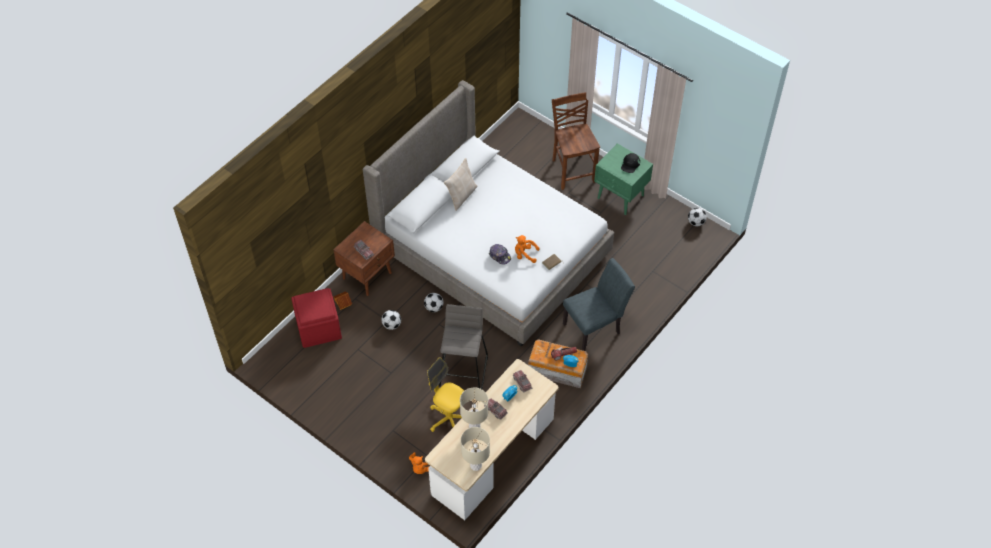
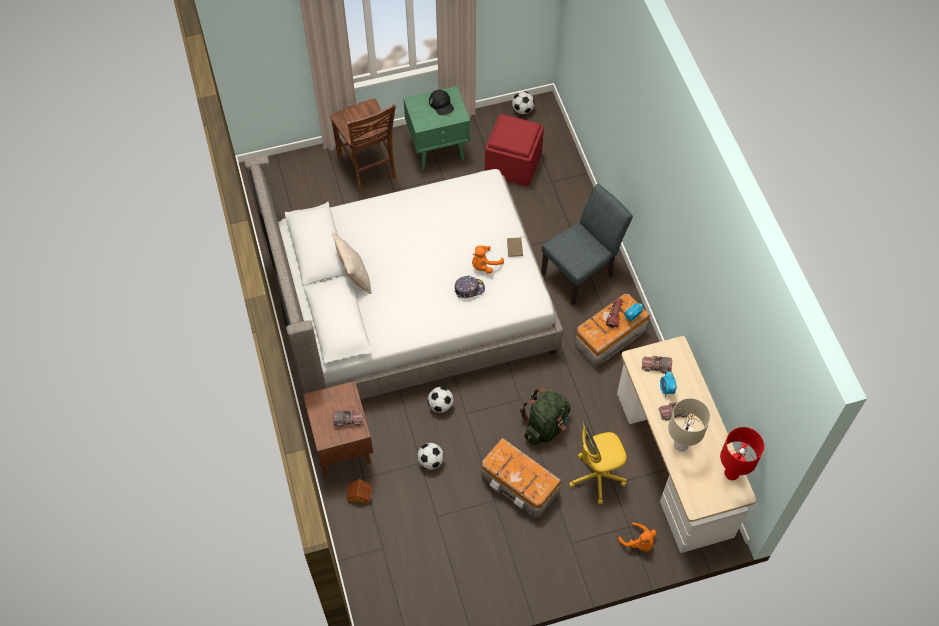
camera: 55 degrees left, 5 degrees up
(319, 328) = (375, 541): red ottoman -> red ottoman (514, 163)
(410, 381) = (519, 486): none -> storage box
(463, 371) = (545, 426): grey stool -> green backpack
(476, 465) = (731, 473): beige table lamp -> red table lamp
(572, 170) = (368, 168): brown chair -> brown chair turned 135 degrees counterclockwise
(595, 327) = (581, 272): grey chair -> grey chair turned 45 degrees clockwise

